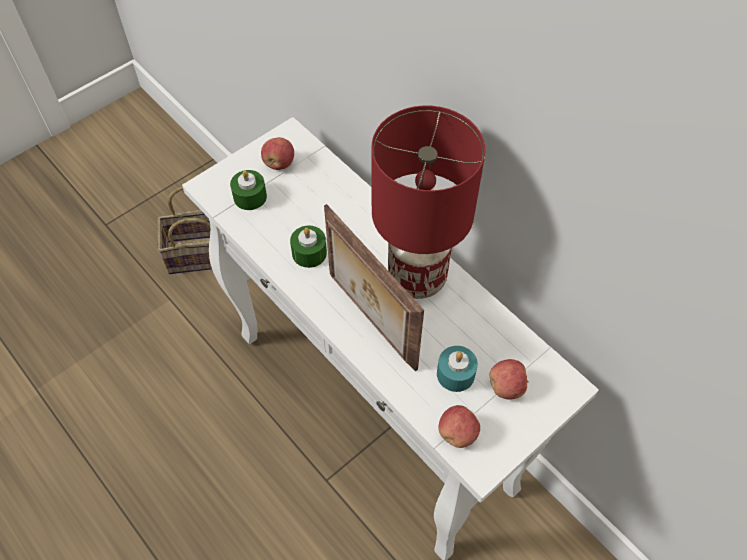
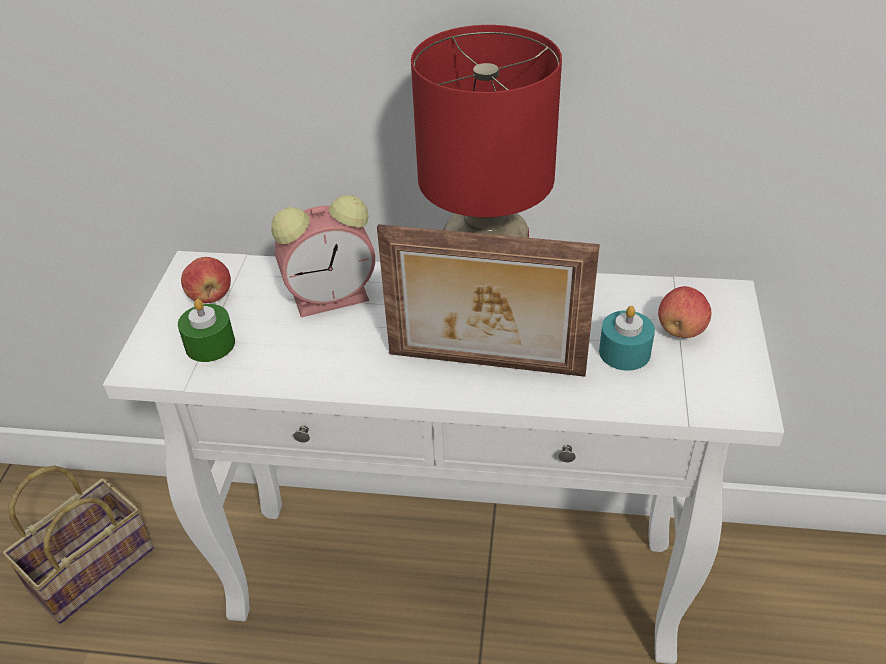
camera: 40 degrees left, 15 degrees down
(309, 253) = (344, 351): green candle -> none
(340, 211) = (334, 296): none -> alarm clock
(457, 433) = (692, 397): apple -> none

